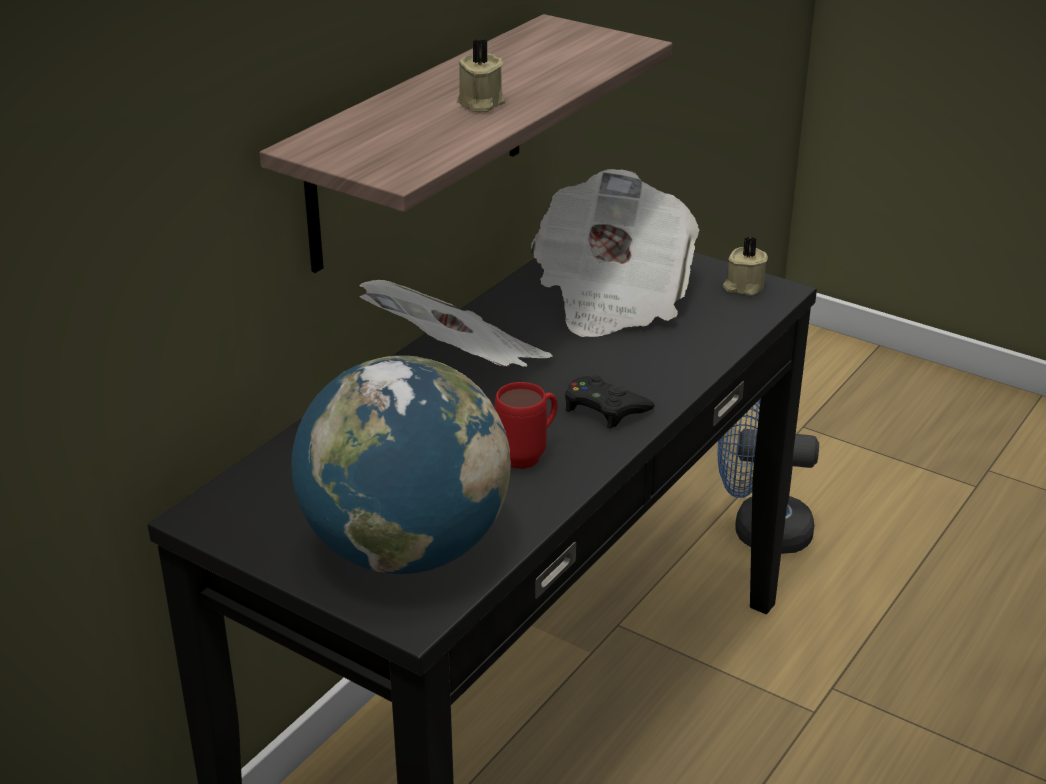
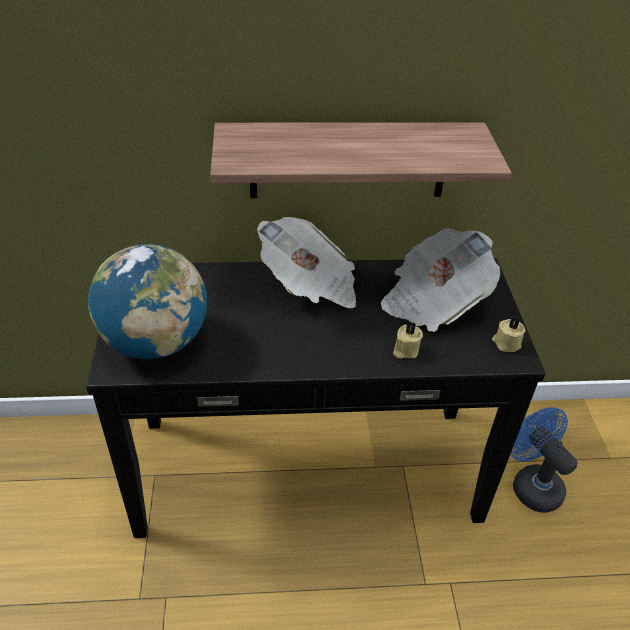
camera: 50 degrees right, 10 degrees up
(480, 103) = (340, 151): beige candle -> beige candle (405, 350)
(529, 455) = (263, 343): red mug -> none
(604, 408) = (328, 348): black game controller -> none

